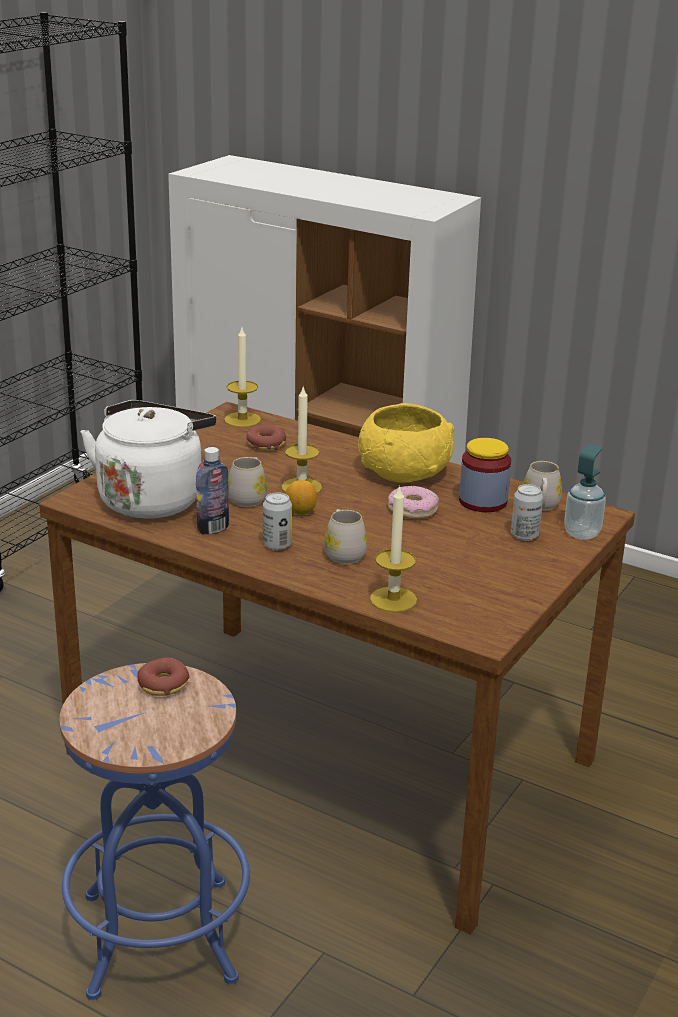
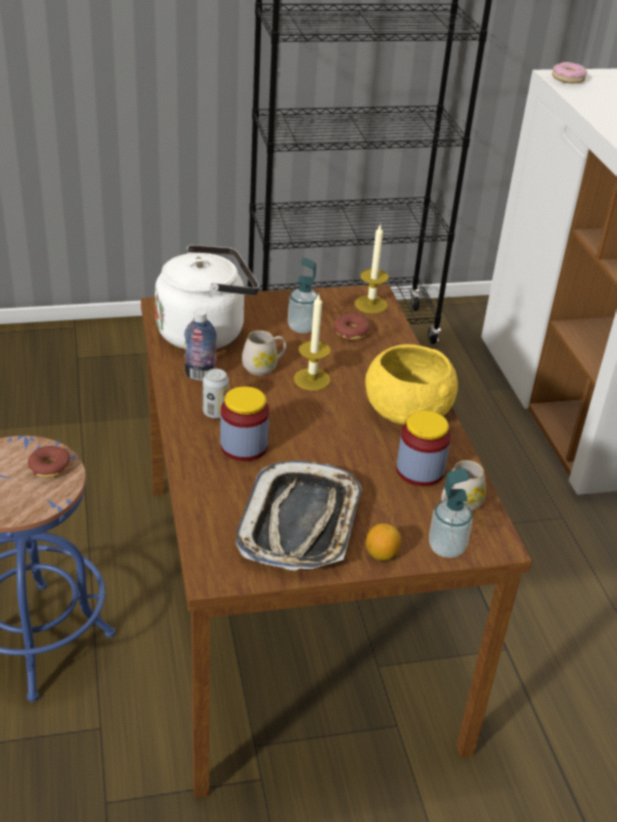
camera: 45 degrees right, 10 degrees up
(223, 459) = (302, 327): none -> soap dispenser
(300, 512) = (276, 397): lemon -> lemon (381, 554)
(343, 553) = (244, 446): white mug -> jar
(393, 599) = (208, 503): candle -> none
(412, 510) = (354, 444): donut -> donut (568, 78)
(476, 573) = (301, 523): none -> tray
(524, 535) = (396, 519): can -> none

